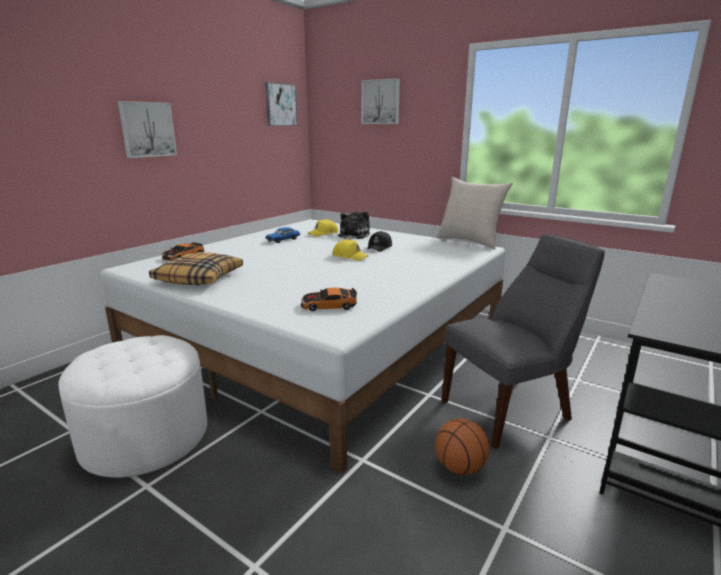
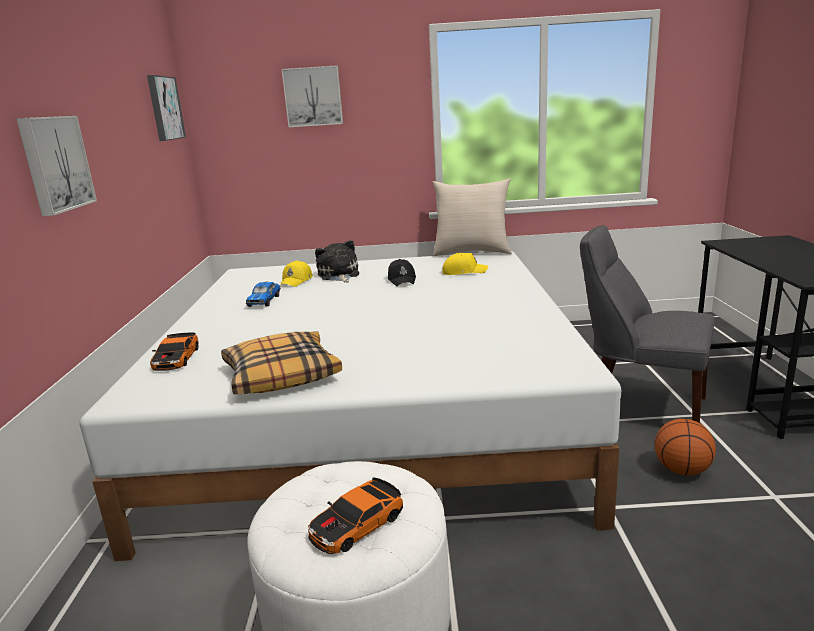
camera: 35 degrees left, 0 degrees up
(329, 305) = (507, 350): toy car -> toy car (357, 525)
(350, 256) = (396, 297): yellow cap -> yellow cap (464, 272)
(510, 409) = (639, 406): grey chair -> grey chair turned 90 degrees counterclockwise

